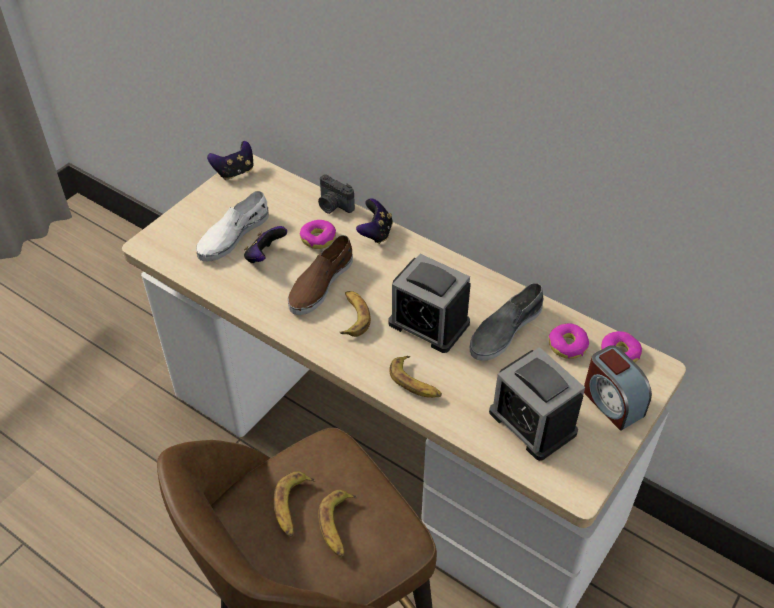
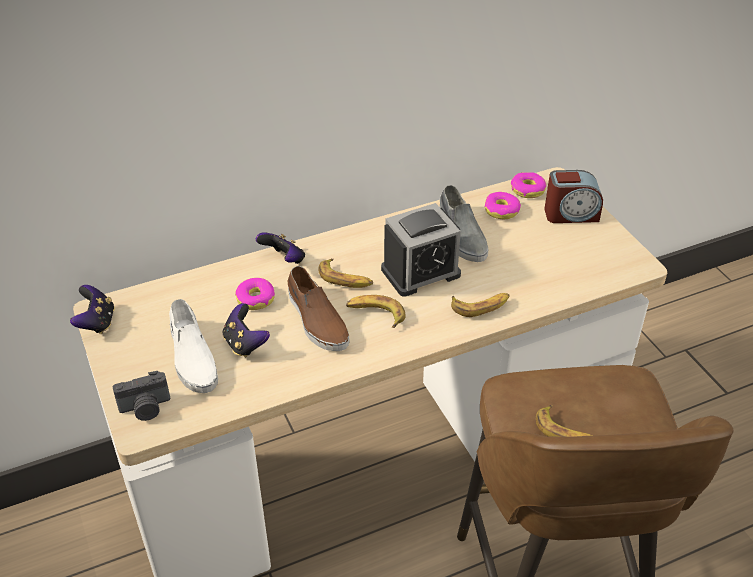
camera: 60 degrees left, 5 degrees down
(333, 206) = (220, 272): camera -> camera (145, 408)
(338, 526) = (603, 411): banana -> banana (345, 279)
(532, 422) = (564, 260): alarm clock -> none

